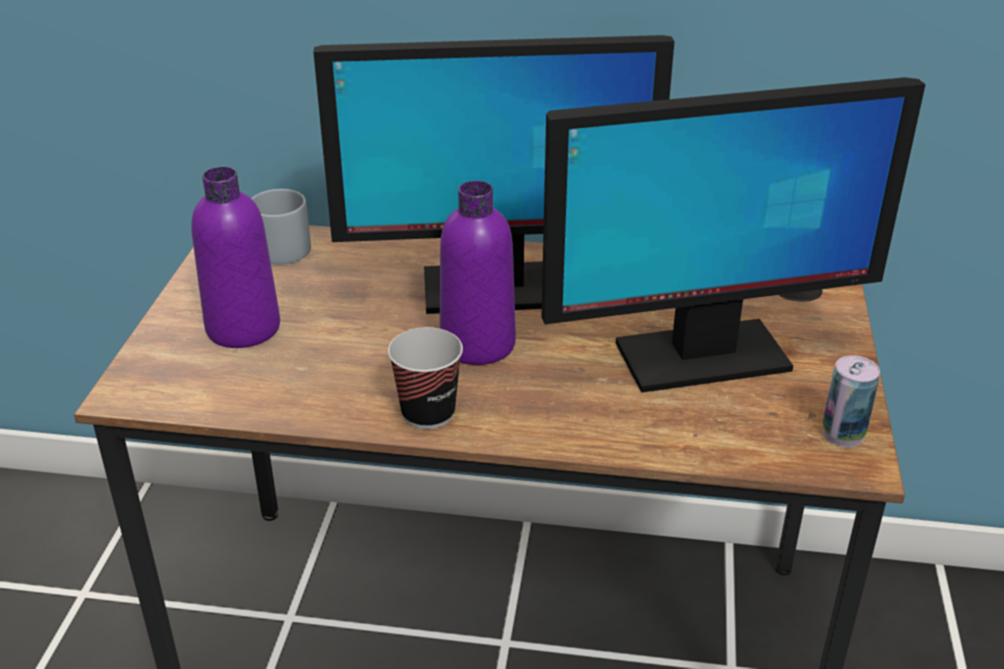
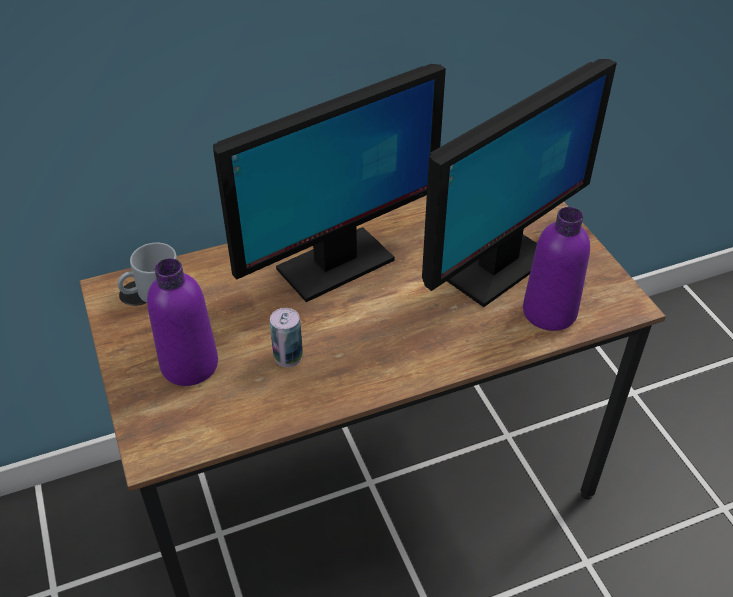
camera: 30 degrees left, 10 degrees up
(428, 413) = (371, 377): cup -> none
(477, 344) = (359, 312): purple bottle -> purple bottle (549, 312)
(843, 434) = (609, 289): can -> can (288, 357)

